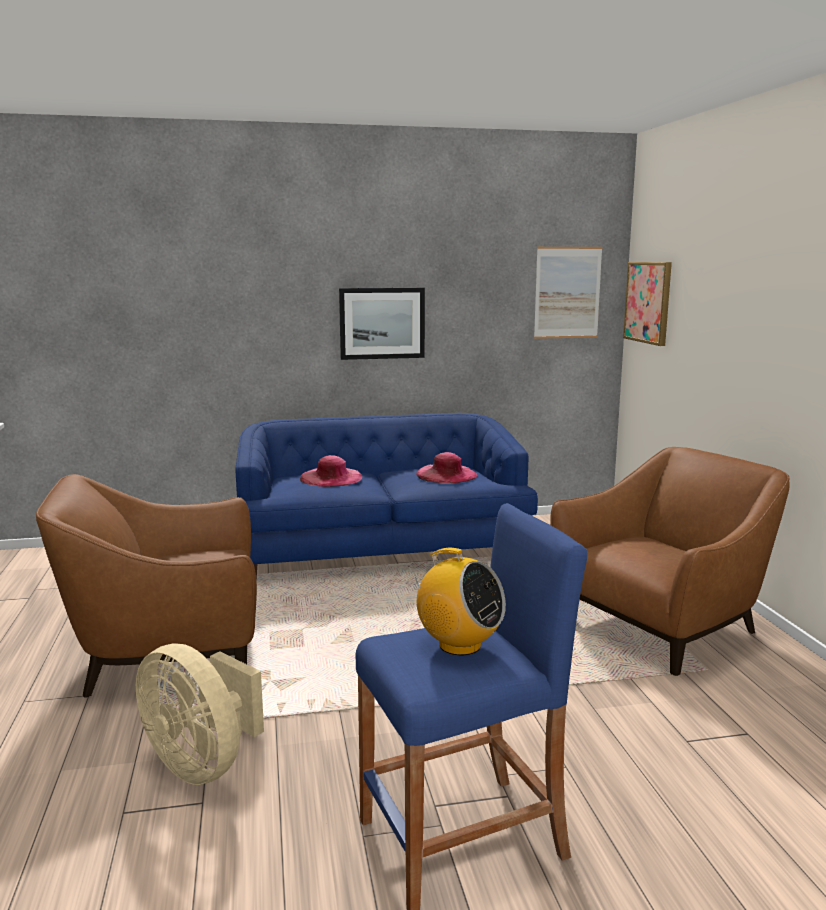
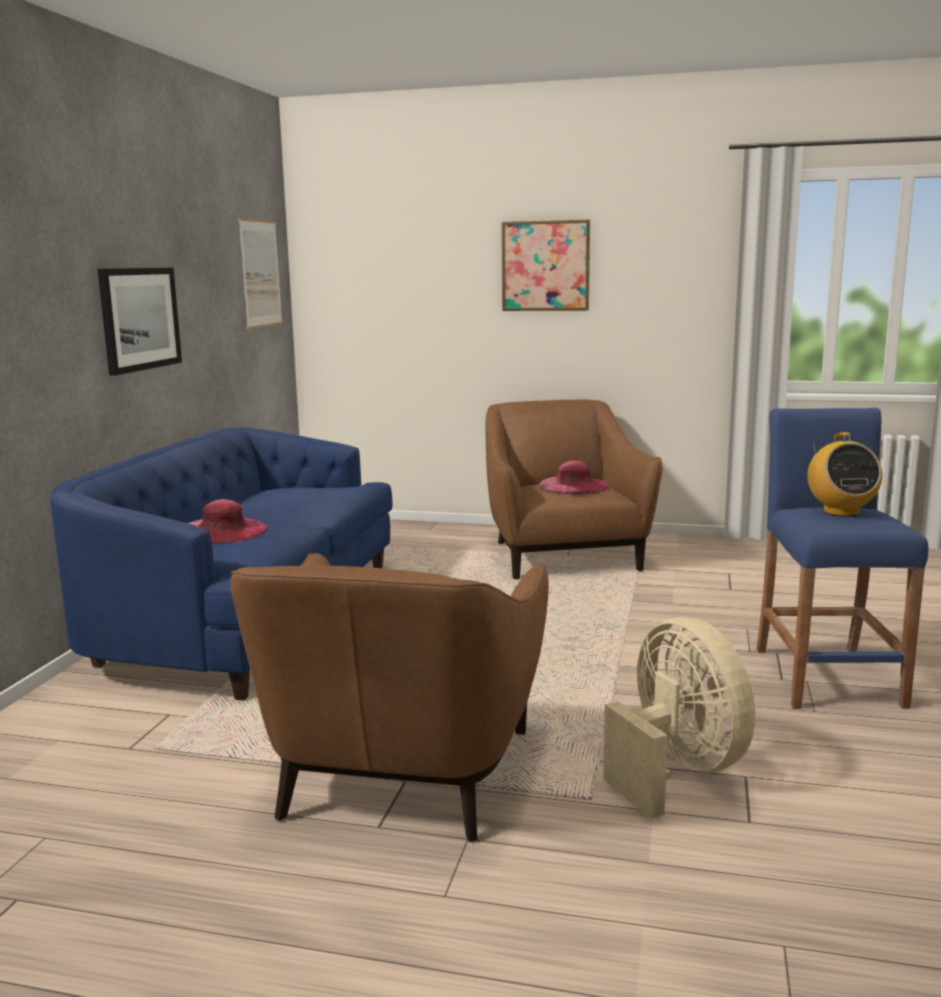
camera: 65 degrees left, 0 degrees up
(202, 764) = (676, 770): beige fan -> beige fan turned 90 degrees counterclockwise
(446, 474) = (304, 492): pink hat -> pink hat (573, 486)
(459, 645) = (840, 512): radio -> radio turned 120 degrees clockwise
(648, 302) = (341, 280): picture -> picture (545, 266)

